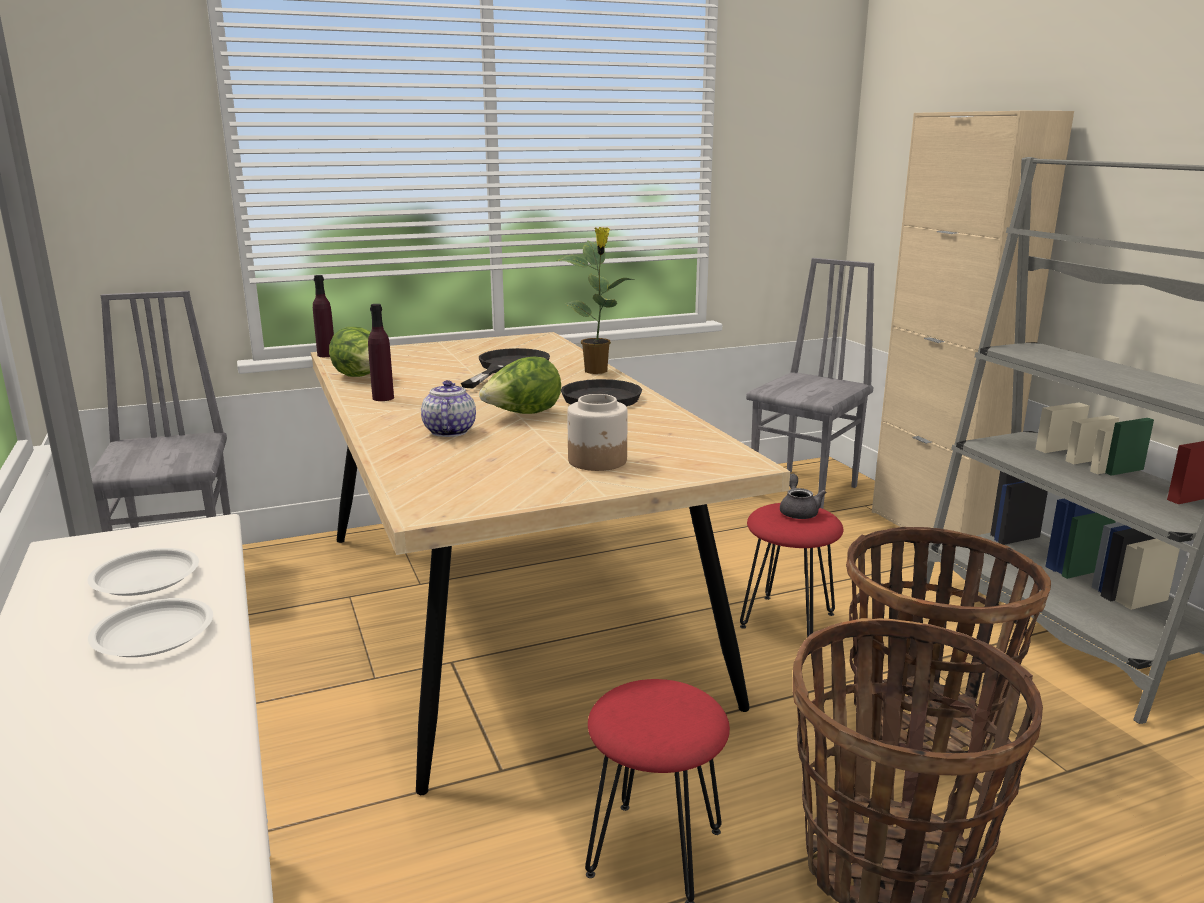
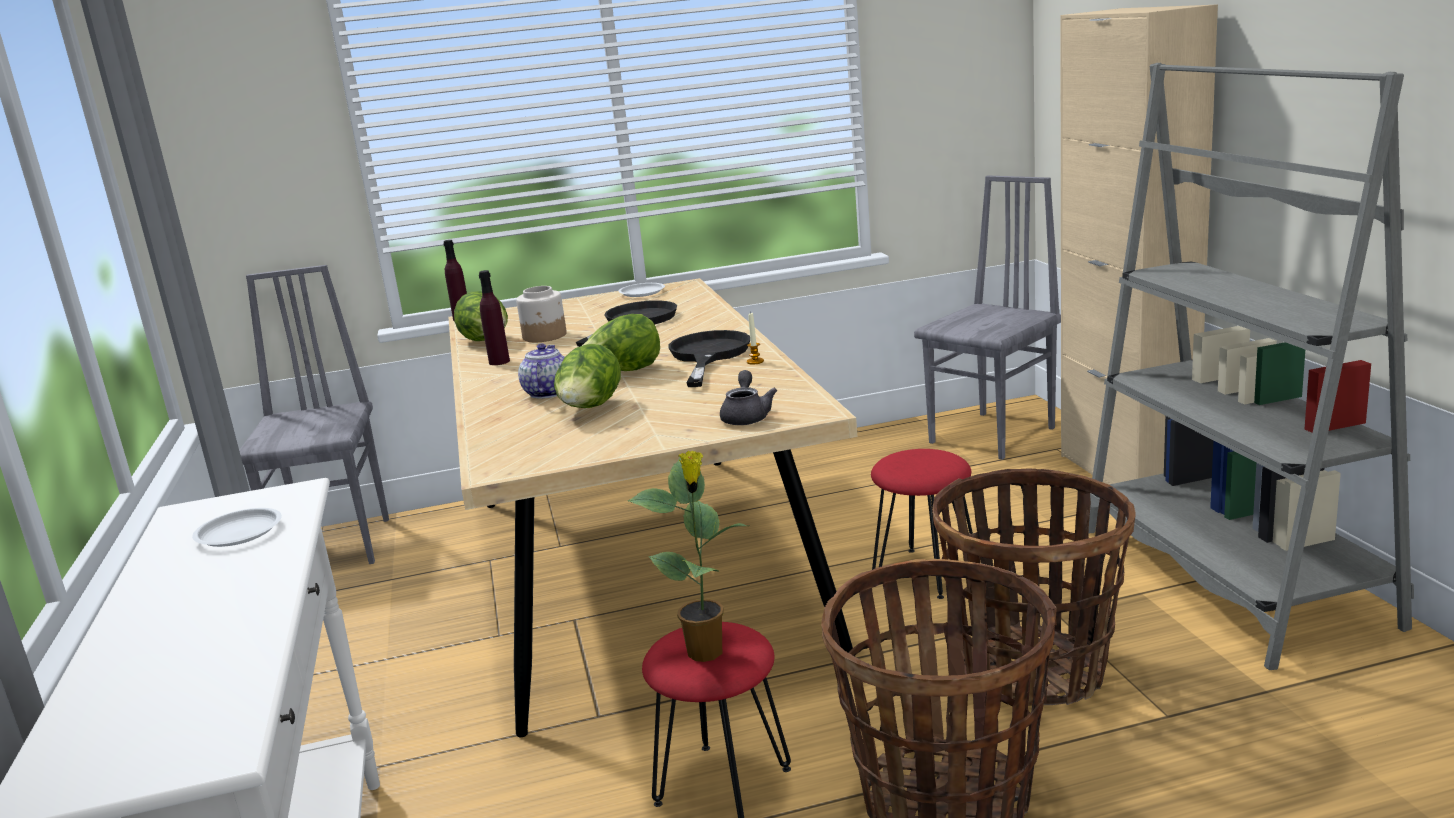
camera: 10 degrees right, 0 degrees up
(153, 635) = (234, 576): white plate -> white plate (642, 293)
(503, 450) = (590, 409): none -> lettuce
(597, 371) = (721, 321): potted plant -> potted plant (707, 653)
(598, 461) = (674, 415): jar -> jar (545, 336)
(653, 411) = (755, 361): none -> candle
(798, 511) = (925, 457): grey teapot -> grey teapot (746, 416)

